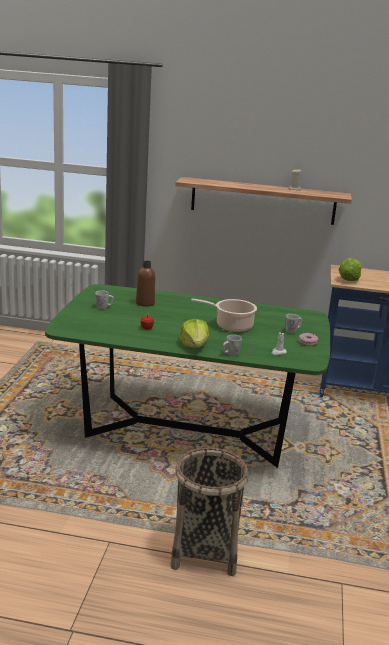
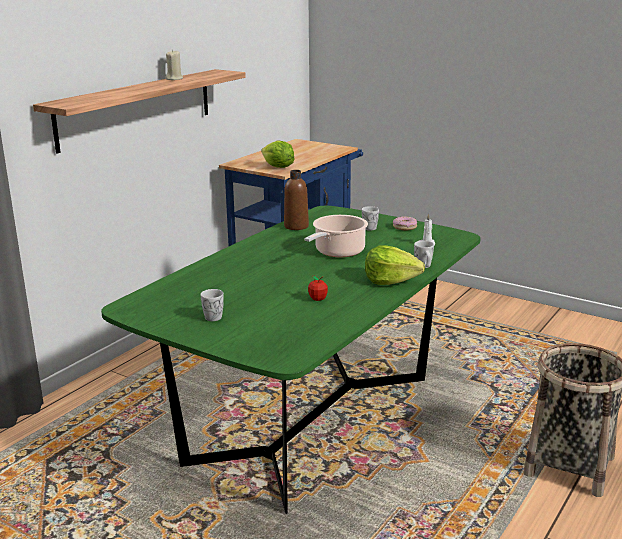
camera: 65 degrees left, 0 degrees up
(145, 303) = (221, 286): brown bottle -> brown bottle (296, 226)

